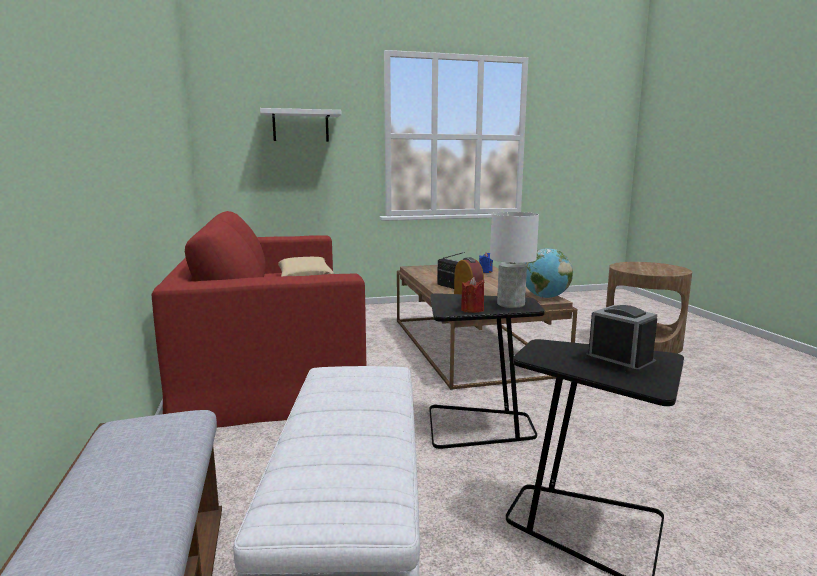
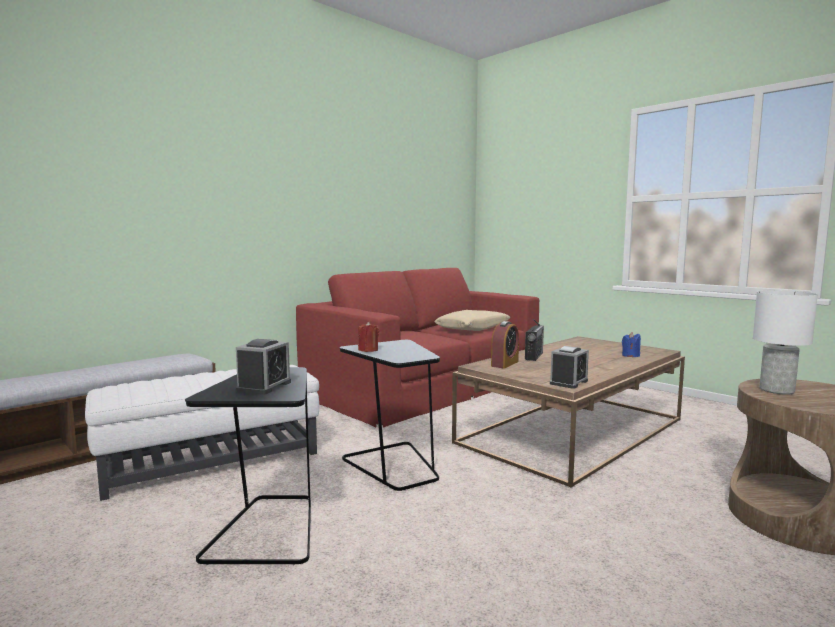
camera: 60 degrees right, 5 degrees down
(300, 126) = (549, 196): white shelf -> none
(510, 304) = (402, 355): white table lamp -> white table lamp (775, 390)
(545, 297) = (568, 382): globe -> alarm clock

